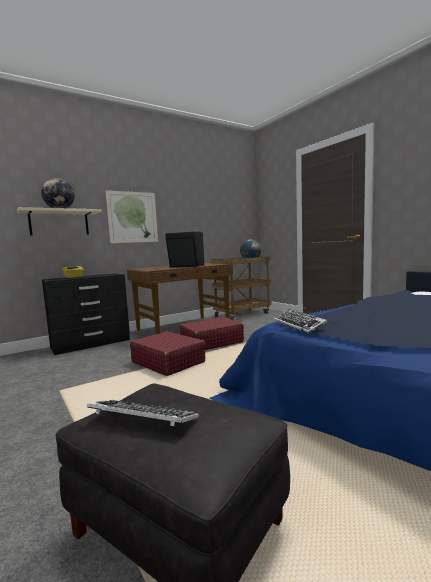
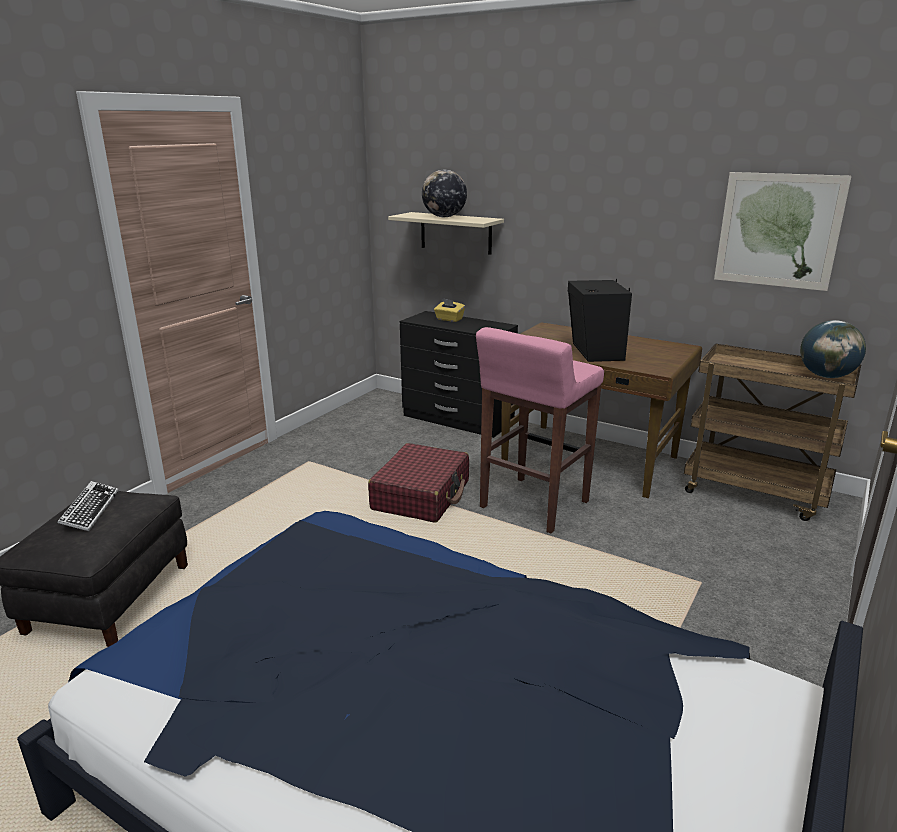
camera: 65 degrees right, 15 degrees up
(132, 217) = (564, 231): picture -> picture (778, 230)
(211, 342) = (533, 505): red suitcase -> pink stool
(298, 324) = (308, 532): keyboard -> none

